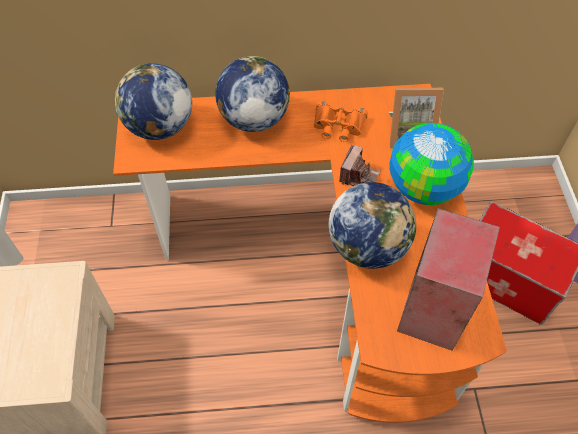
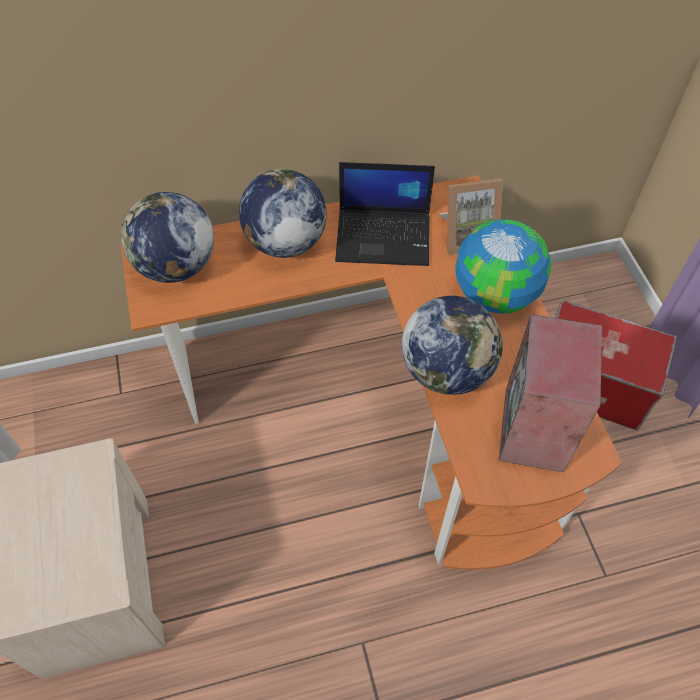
camera: 10 degrees left, 0 degrees up
(338, 125) = (384, 237): orange binoculars -> laptop
(359, 176) = (420, 291): camera -> none

